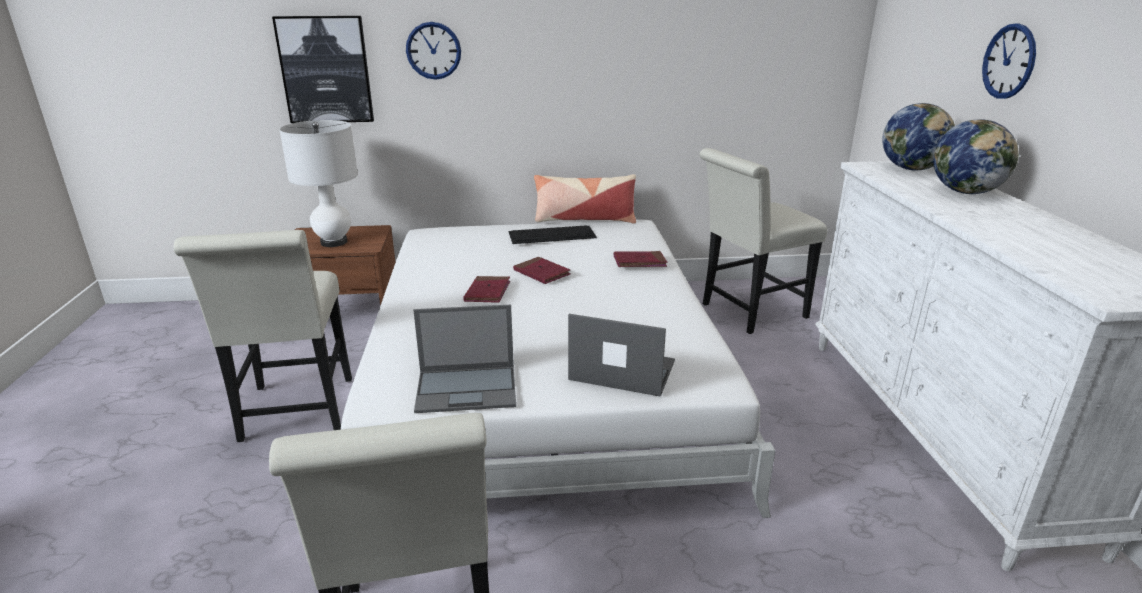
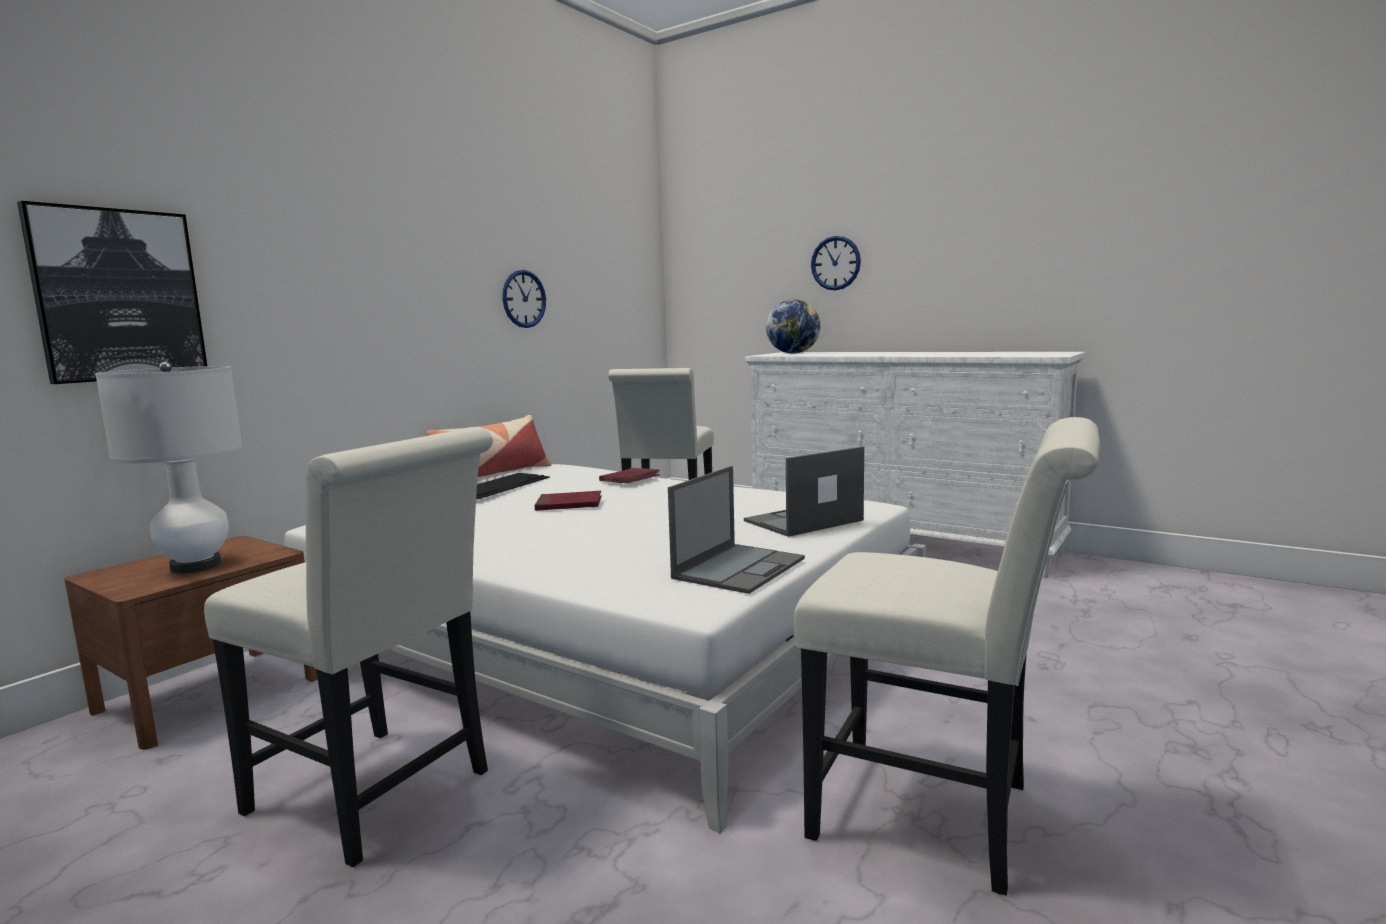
camera: 50 degrees left, 15 degrees down
(433, 50) = (290, 272): wall clock -> wall clock (524, 299)
(487, 292) = (559, 526): red book -> none
(966, 192) = (857, 353): globe -> none

